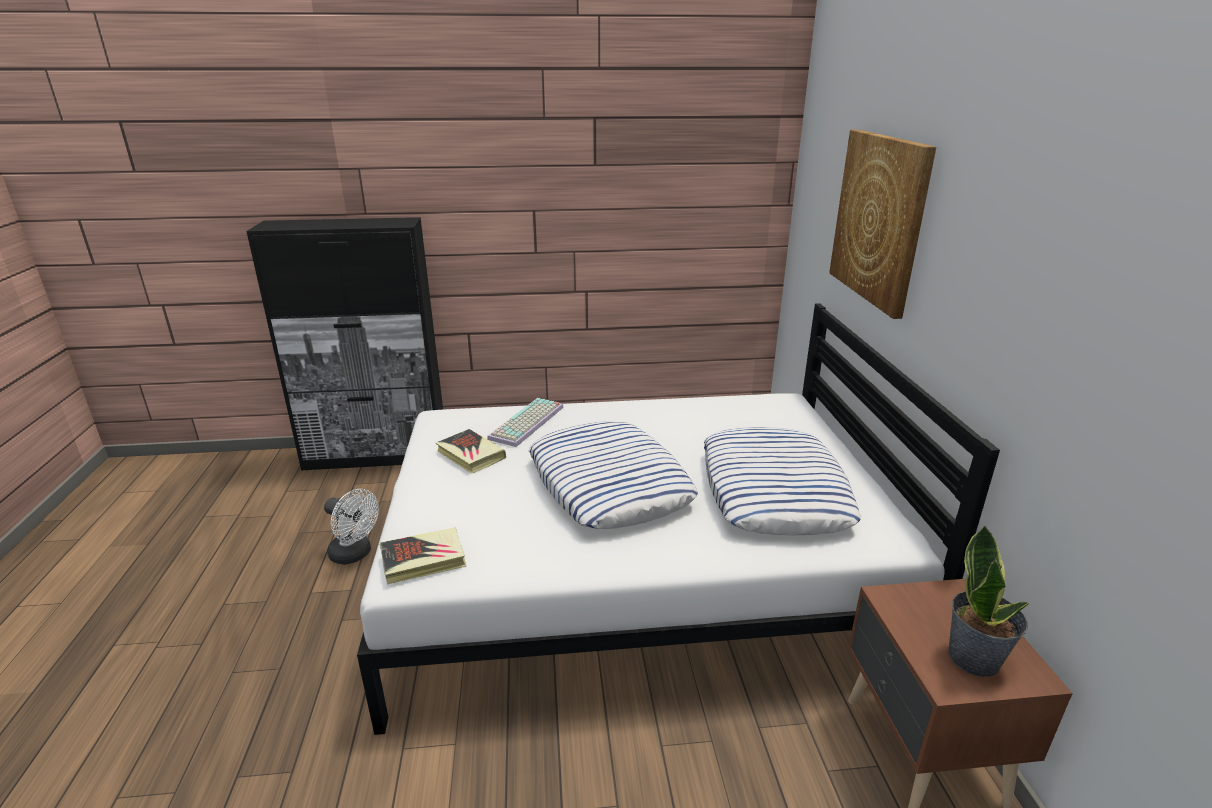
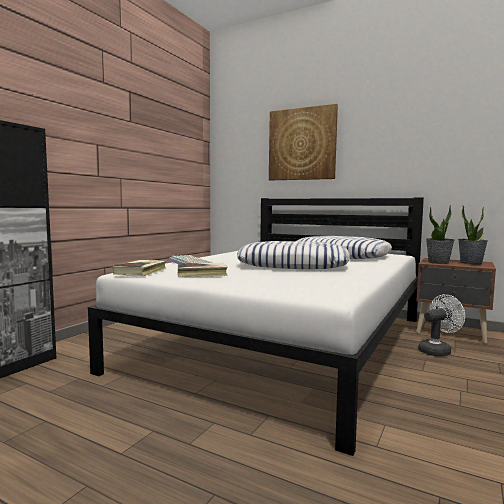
camera: 55 degrees left, 20 degrees down
(355, 554) = (105, 418): white fan -> white fan (437, 350)
(423, 560) = (319, 291): book -> book (141, 272)
(911, 610) = (438, 262): none -> potted plant

